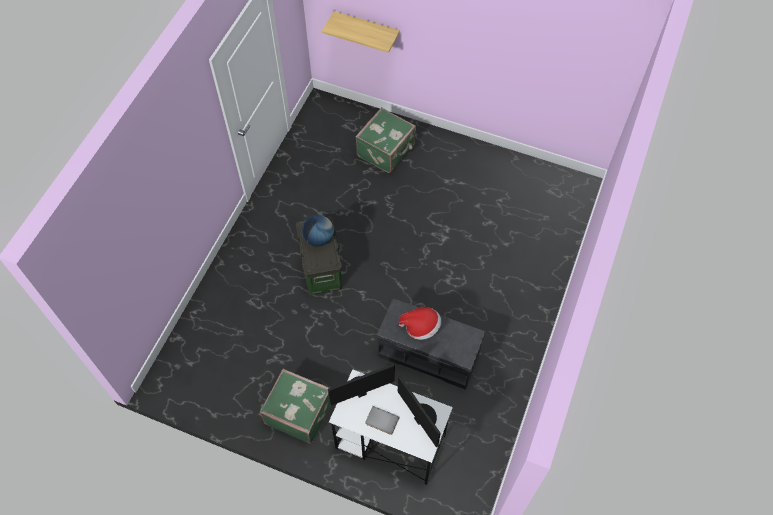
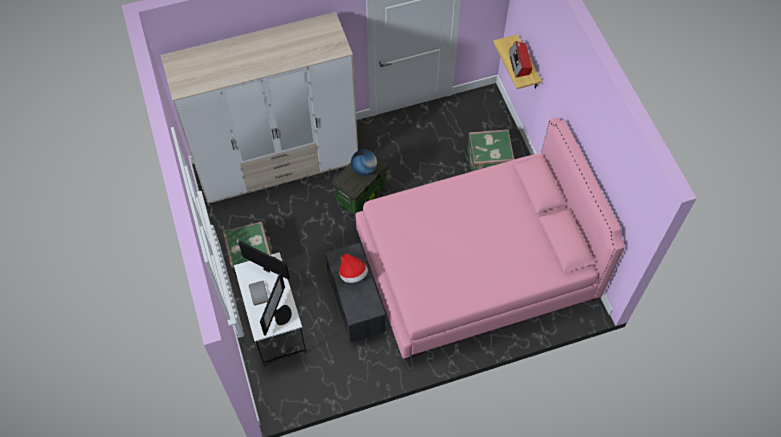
camera: 50 degrees right, 0 degrees up
(220, 314) = (278, 165): none -> wardrobe
(365, 30) = (520, 63): none -> radio
(477, 235) = (475, 266): none -> pink bed

